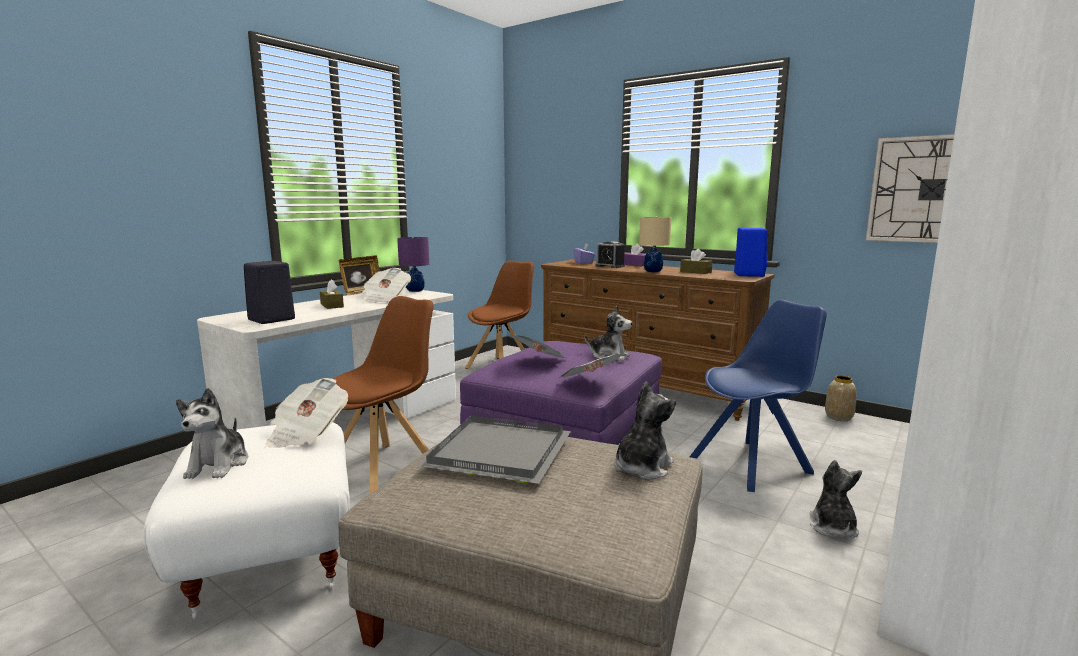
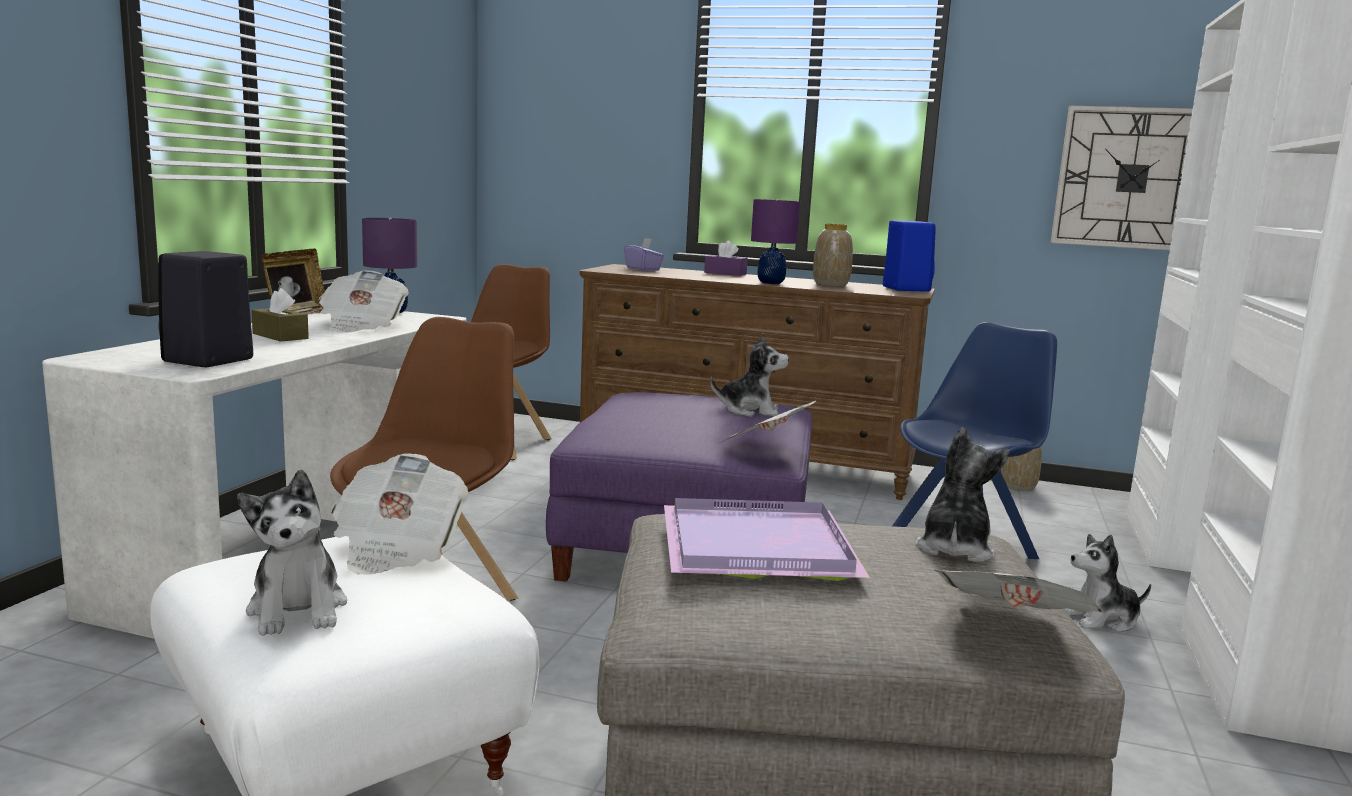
camera: 20 degrees left, 0 degrees up
(500, 454) = (761, 548): grey tray -> purple tray
(540, 362) = (661, 422): newspaper -> newspaper (1011, 632)
(610, 266) = (693, 275): alarm clock -> none
(652, 271) = (770, 283): beige table lamp -> purple table lamp
(695, 272) = (830, 284): brown tissue box -> vase
(832, 527) = (1102, 619): plush toy -> plush toy turned 90 degrees counterclockwise

